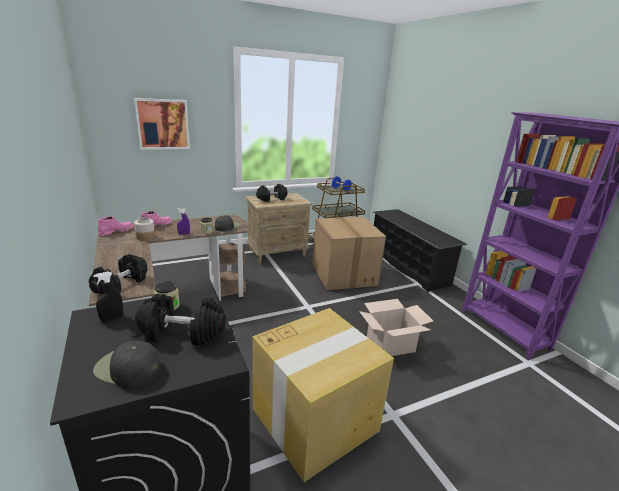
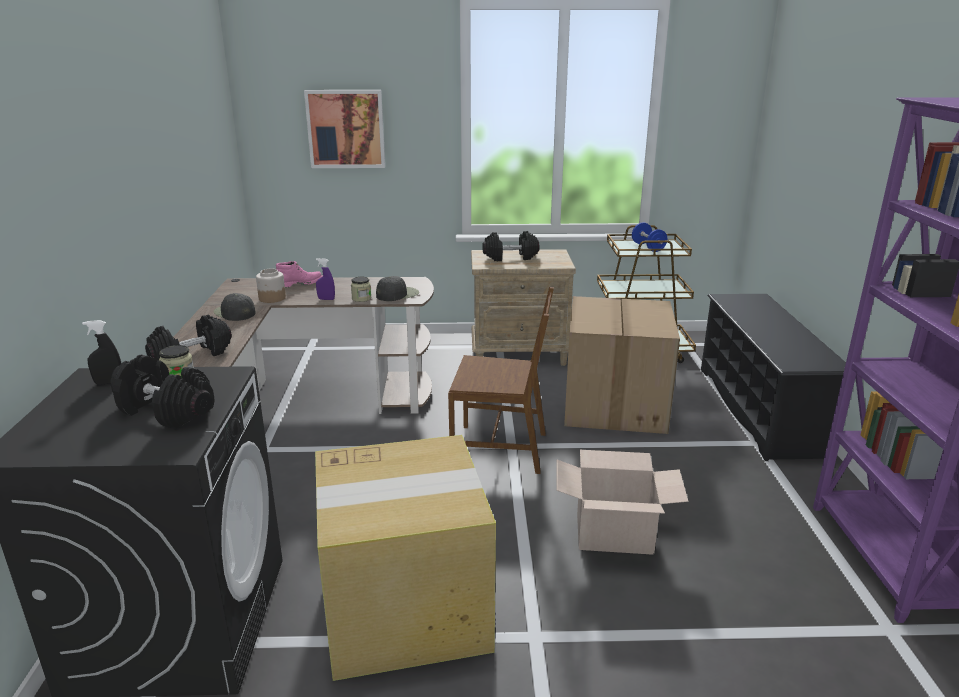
camera: 25 degrees right, 0 degrees up
(116, 231) = (242, 287): pink boot -> none
(127, 368) = (76, 435): black cap -> black cap (234, 313)
(303, 309) = (500, 449): none -> brown chair

